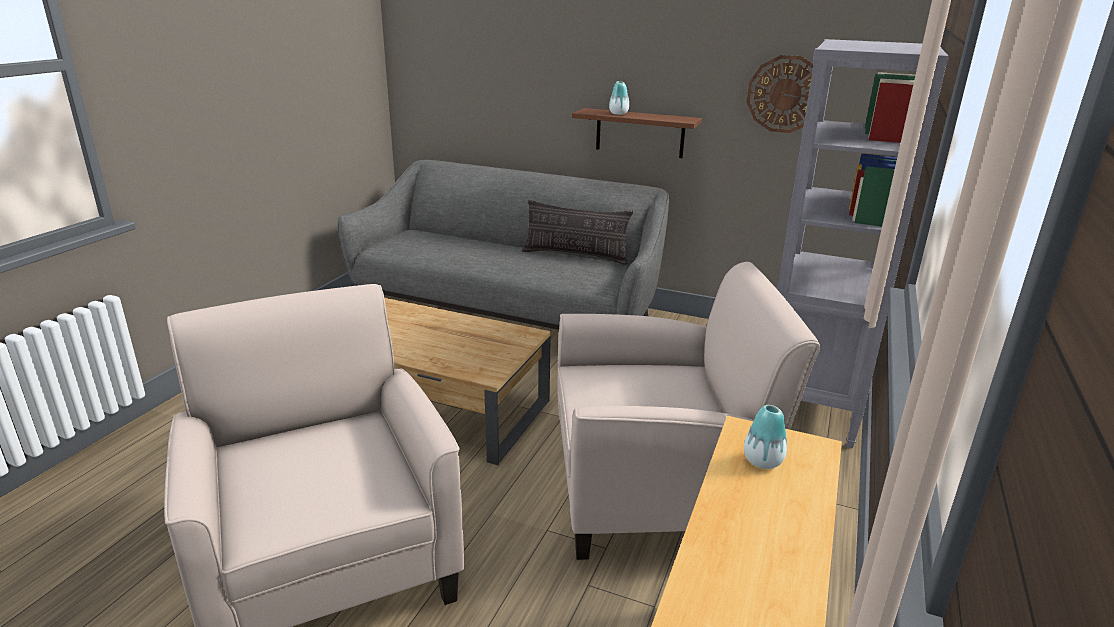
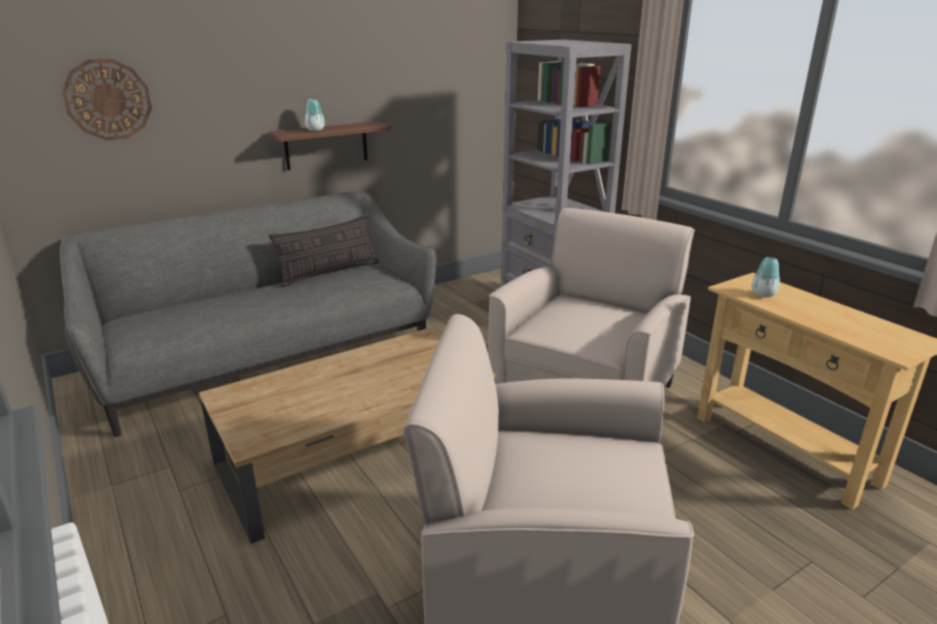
camera: 55 degrees left, 0 degrees up
(785, 94) = (435, 90): wall clock -> wall clock (108, 100)

